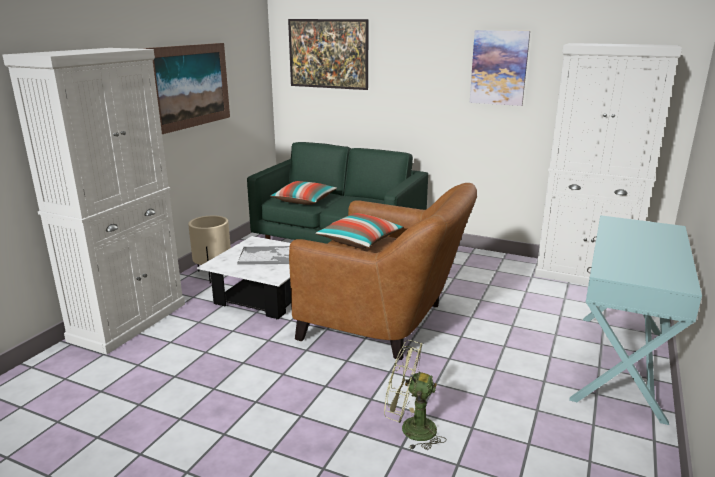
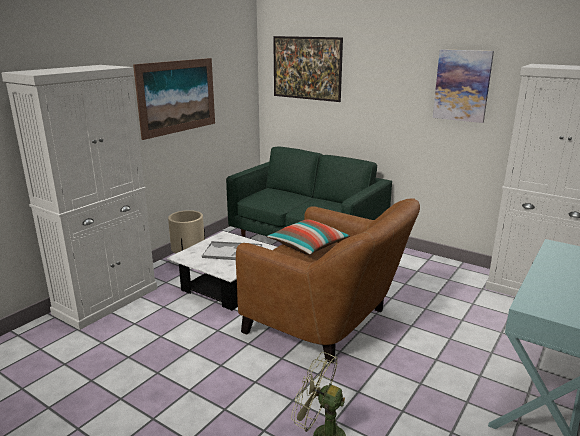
camera: 10 degrees right, 0 degrees up
(304, 201) = (275, 201): pillow -> none

